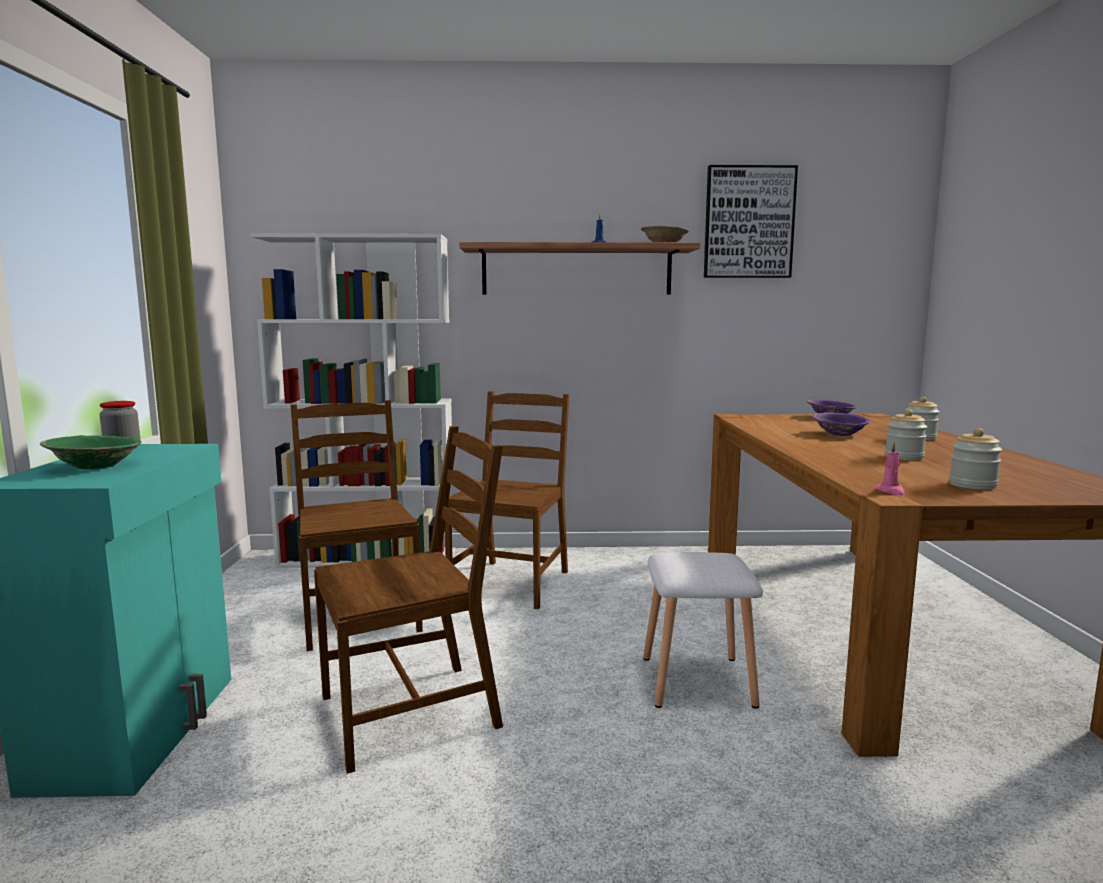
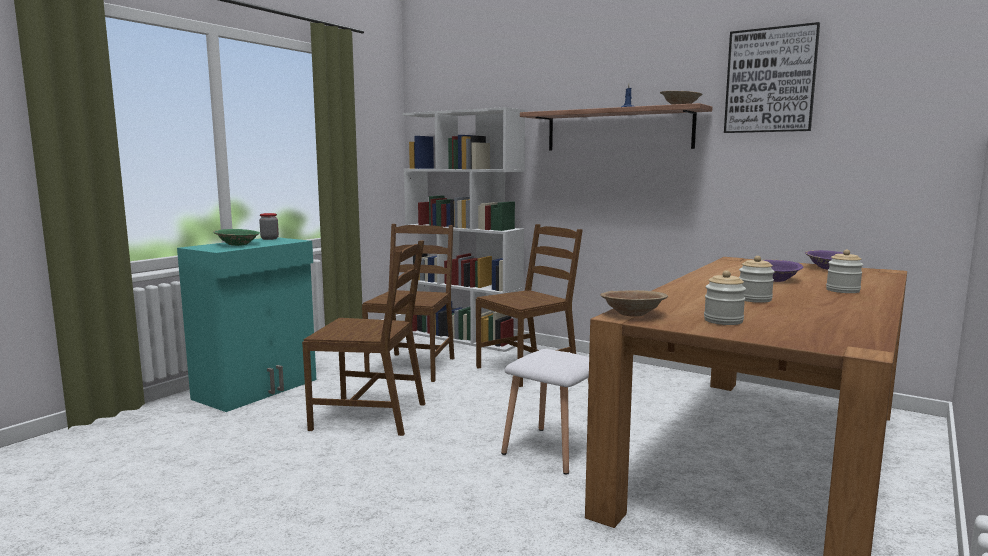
camera: 35 degrees right, 0 degrees up
(890, 491) = (632, 314): pink candle -> brown bowl

